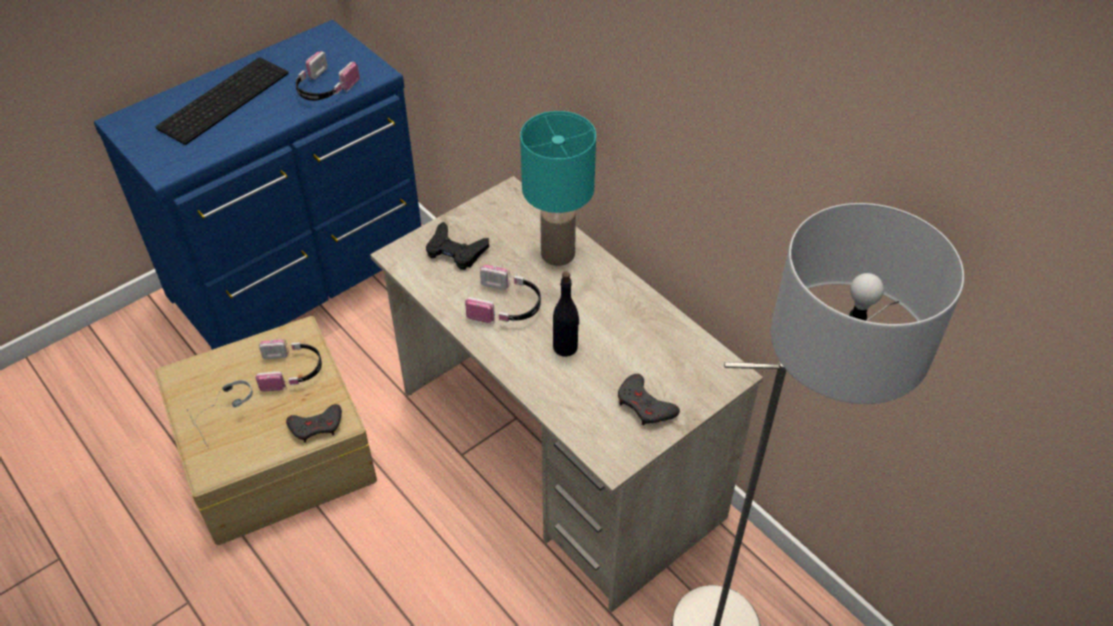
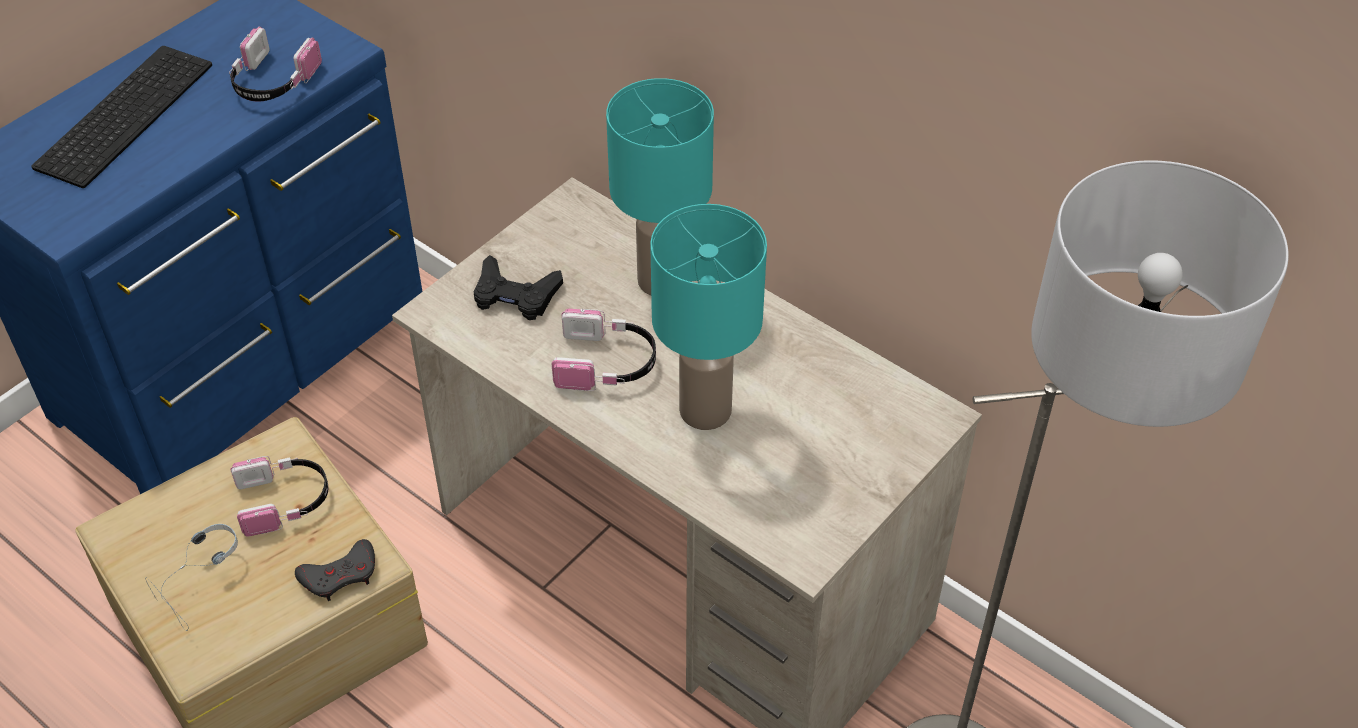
camera: 10 degrees left, 0 degrees up
(565, 347) = (703, 410): black bottle -> turquoise table lamp
(645, 405) = (831, 475): grey game controller -> none

